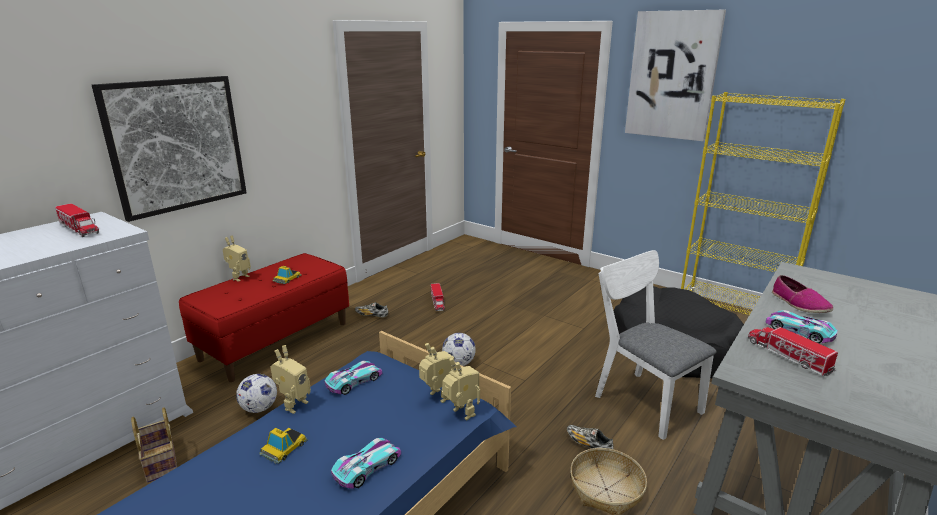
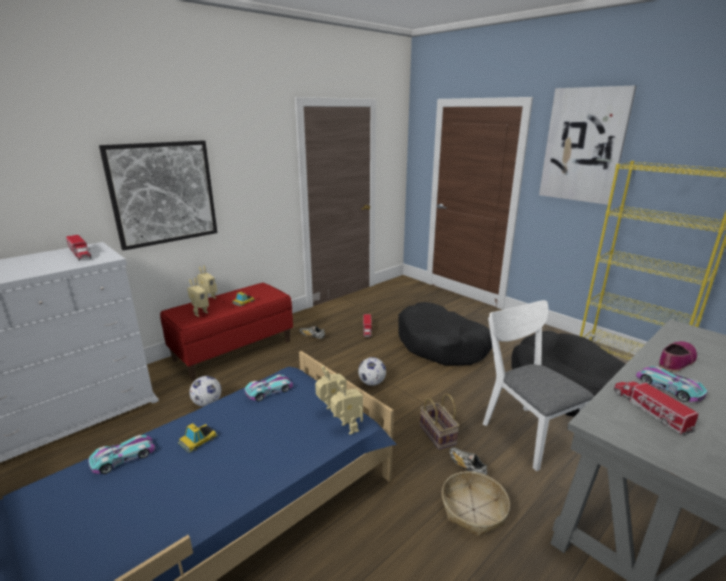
camera: 10 degrees right, 0 degrees up
(162, 462) = (126, 437): basket -> basket (439, 435)
(293, 405) = (216, 405): toy robot -> toy robot (199, 313)
(367, 467) = (257, 465): toy car -> toy car (124, 458)
(529, 313) = (442, 345): none -> black dog bed
(799, 304) = (676, 361): shoe -> shoe turned 120 degrees counterclockwise

